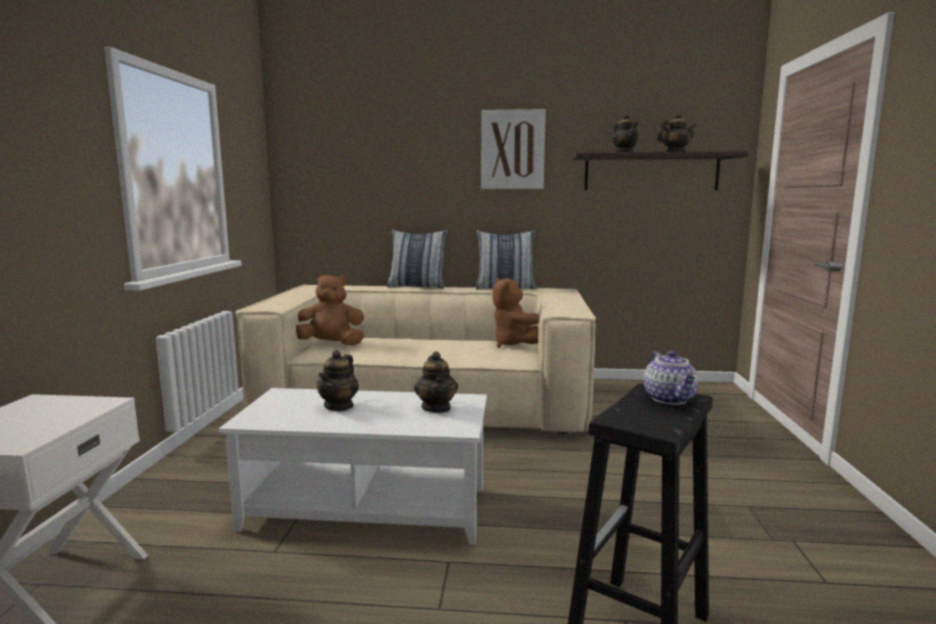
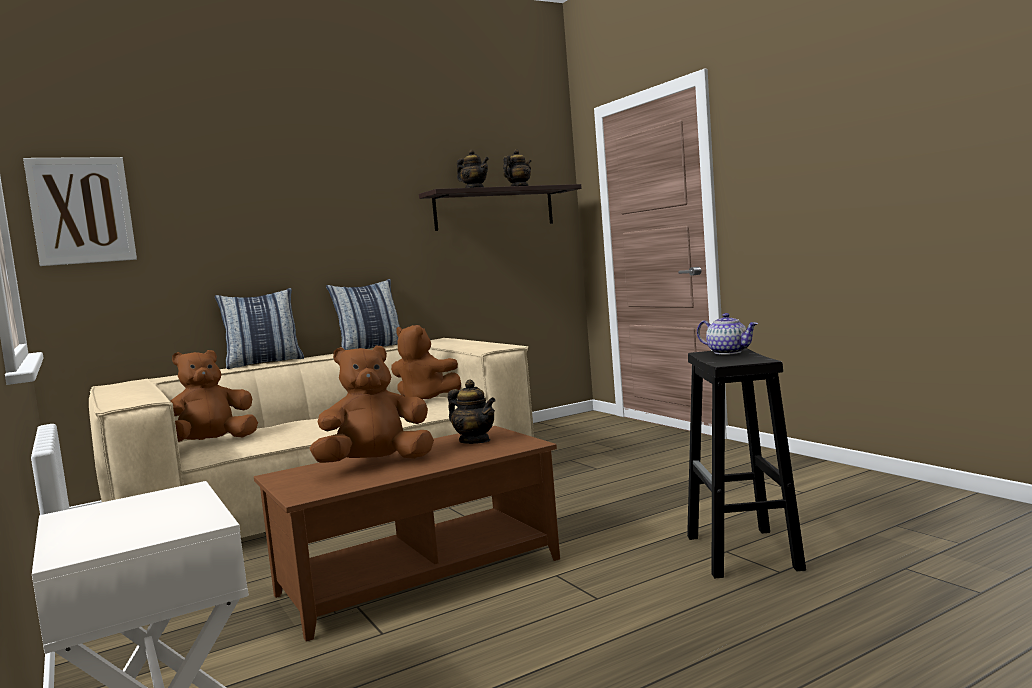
camera: 35 degrees left, 5 degrees down
(339, 406) = (376, 464): teapot -> brown plush toy
(368, 507) = (419, 576): white coffee table -> brown coffee table
(512, 150) = (354, 189): picture -> picture (81, 210)

